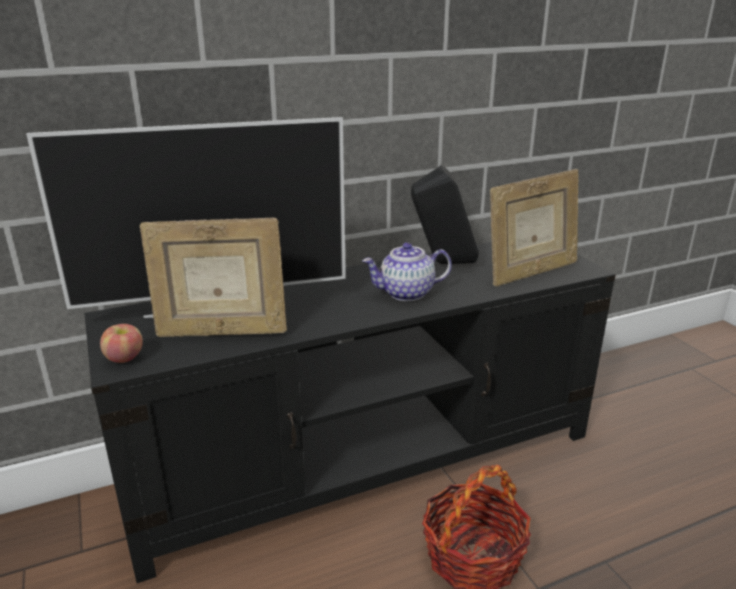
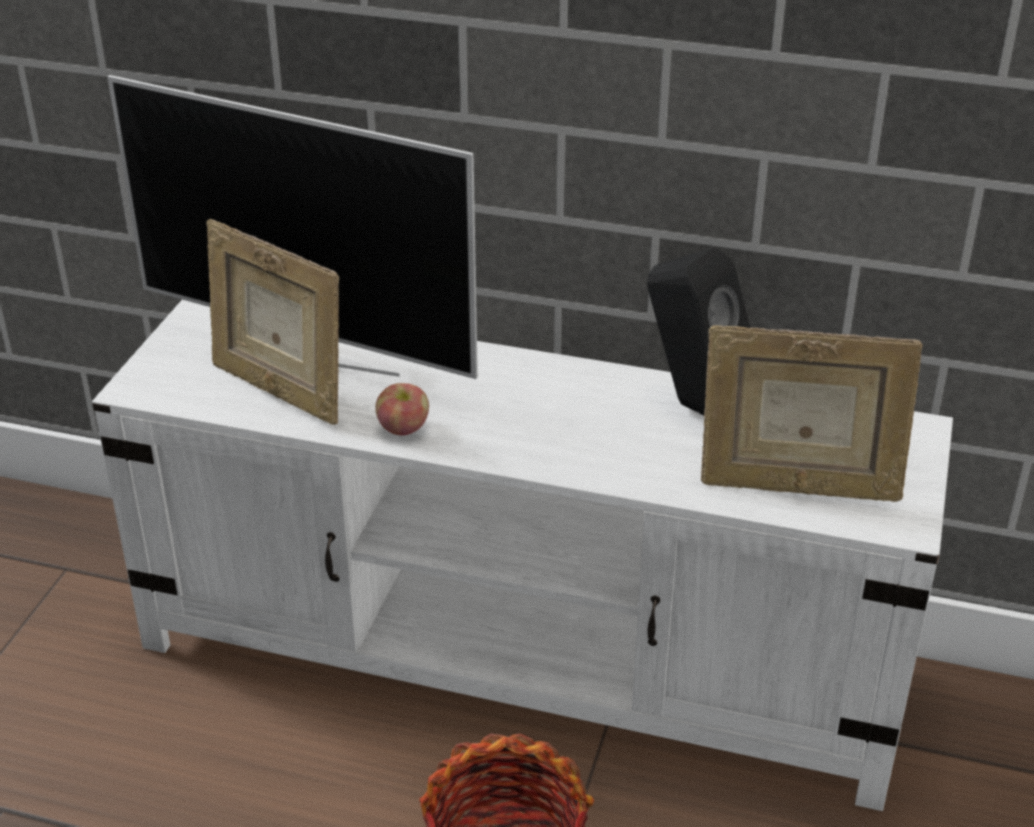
camera: 40 degrees right, 10 degrees up
(125, 358) = (153, 379): apple -> apple (403, 429)
(368, 461) = (521, 658): black tv stand -> white tv stand
(406, 293) = (563, 436): teapot -> none

